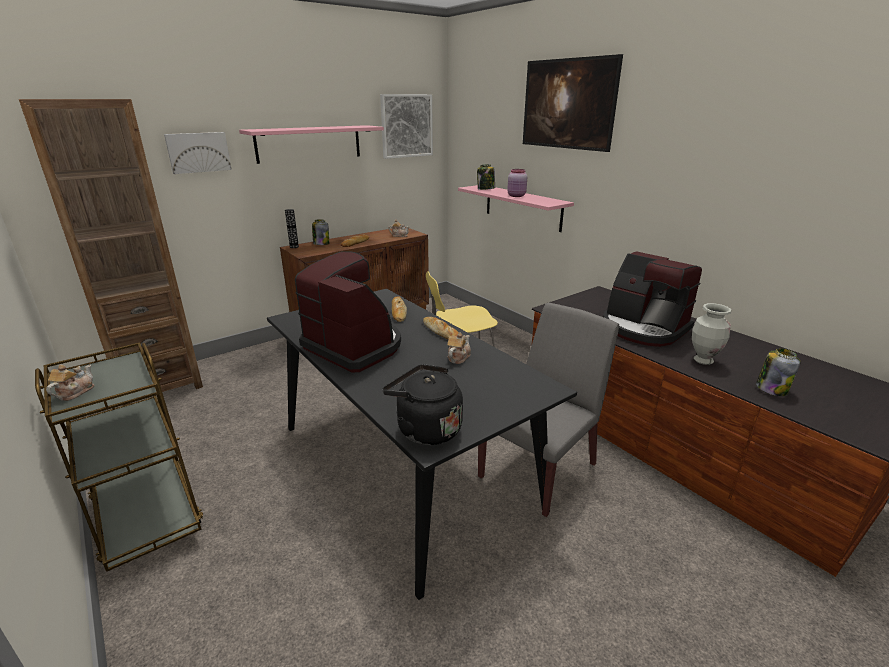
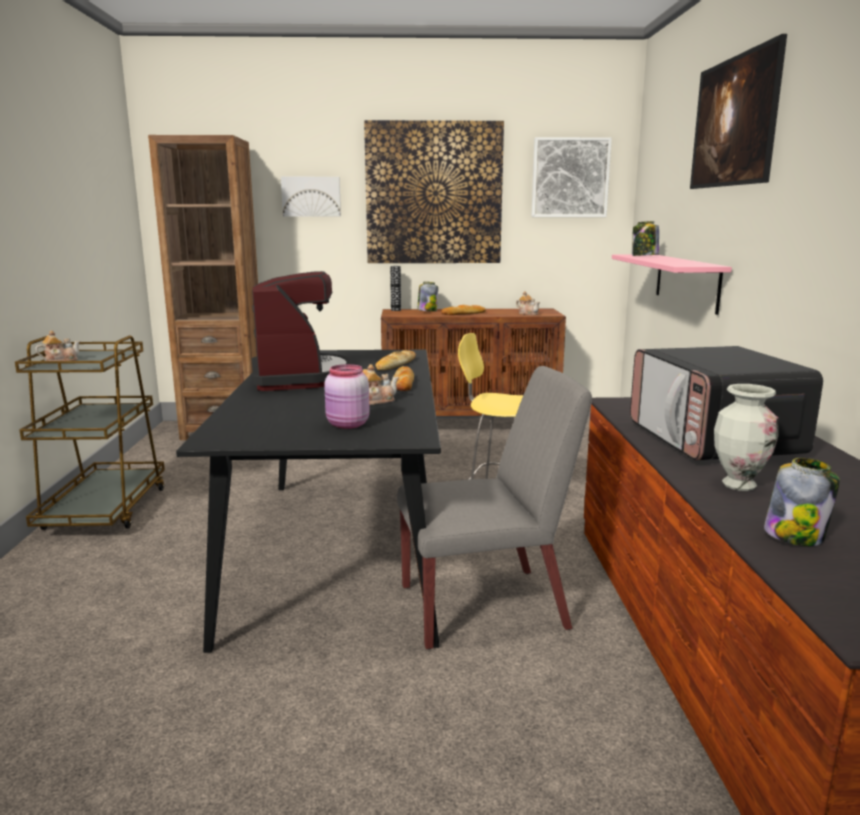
camera: 35 degrees right, 10 degrees down
(309, 143) = (434, 193): pink shelf -> picture
(425, 429) = (231, 432): black kettle -> none
(516, 196) = (664, 260): pink jar -> pink jar (347, 425)
(643, 328) = (713, 441): coffee machine -> microwave

